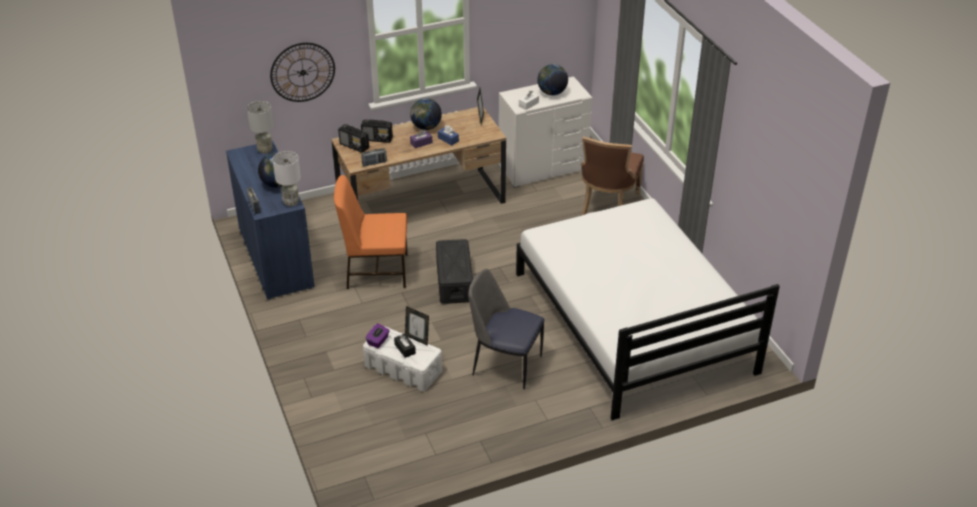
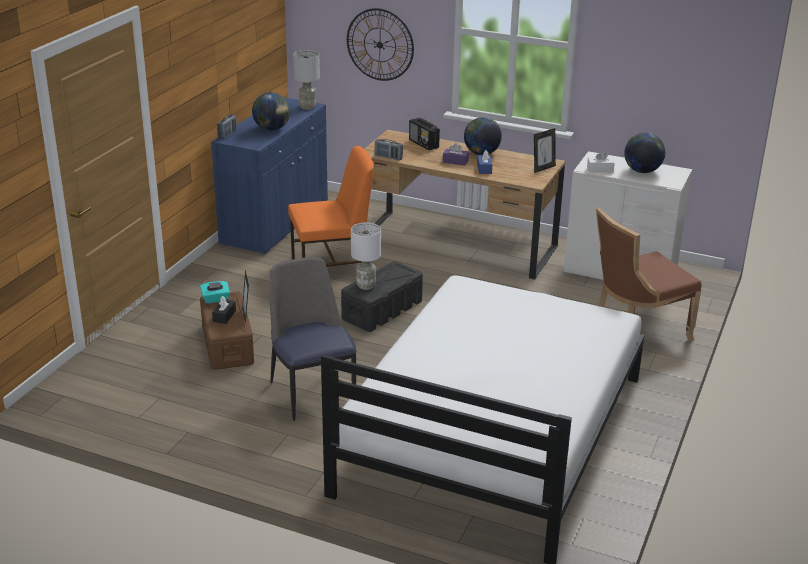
camera: 45 degrees right, 10 degrees down
(290, 202) = (257, 143): white table lamp -> white table lamp (365, 285)
(354, 146) = (395, 141): radio -> none
(376, 271) = (332, 269): orange chair -> orange chair turned 120 degrees clockwise
(378, 341) = (215, 299): purple tissue box -> turquoise tissue box
(403, 369) = (227, 345): white storage box -> brown storage box

